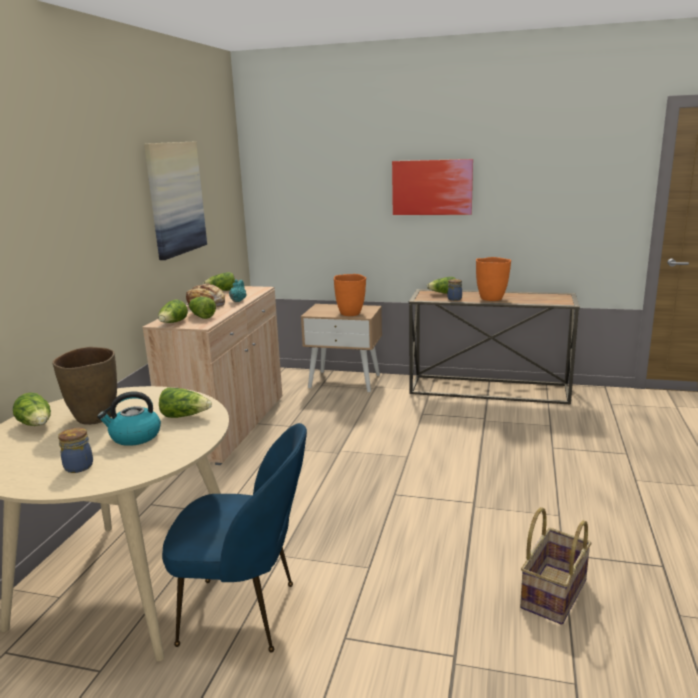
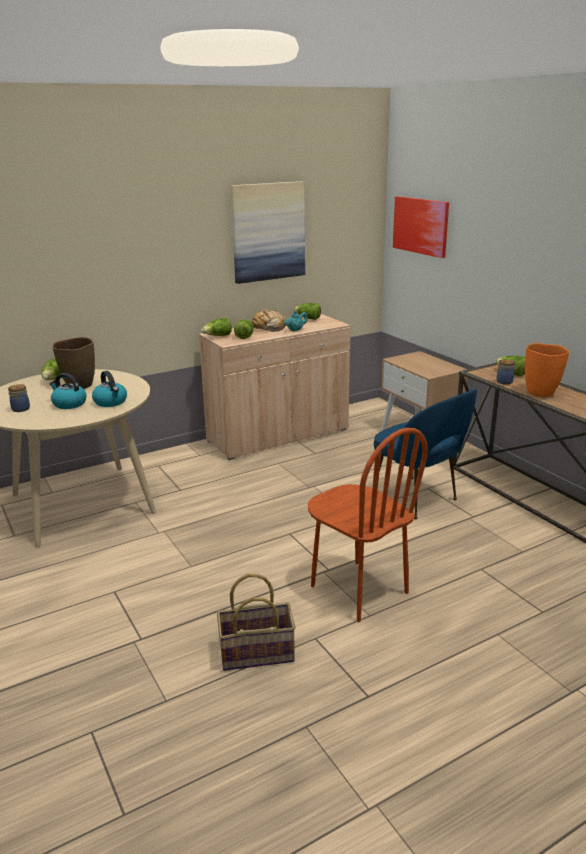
camera: 45 degrees right, 5 degrees up
(185, 416) = (111, 402): lettuce -> kettle
(248, 615) = (98, 551): blue chair -> blue chair (418, 501)
(351, 313) = (424, 369): orange vase -> none
(432, 187) = (528, 251): picture -> picture (420, 226)
(519, 503) = (358, 590): none -> brown chair

